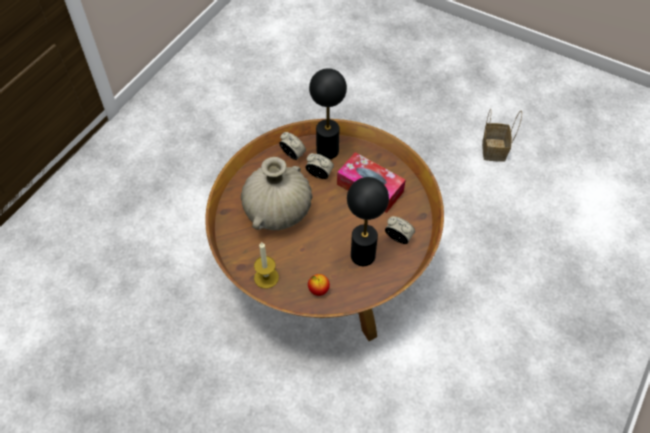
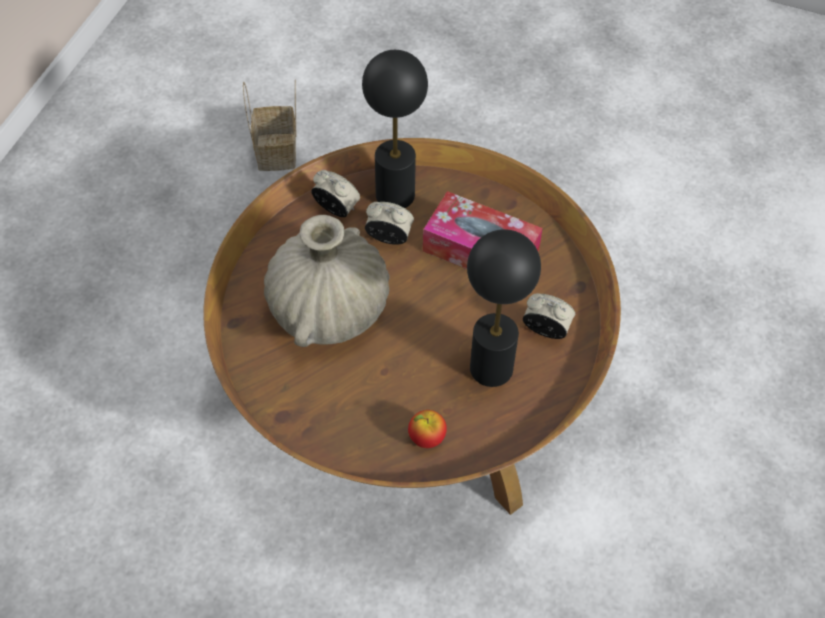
camera: 10 degrees left, 0 degrees up
(266, 277) = (331, 429): candle -> none
(494, 150) = (659, 163): basket -> basket (277, 153)

